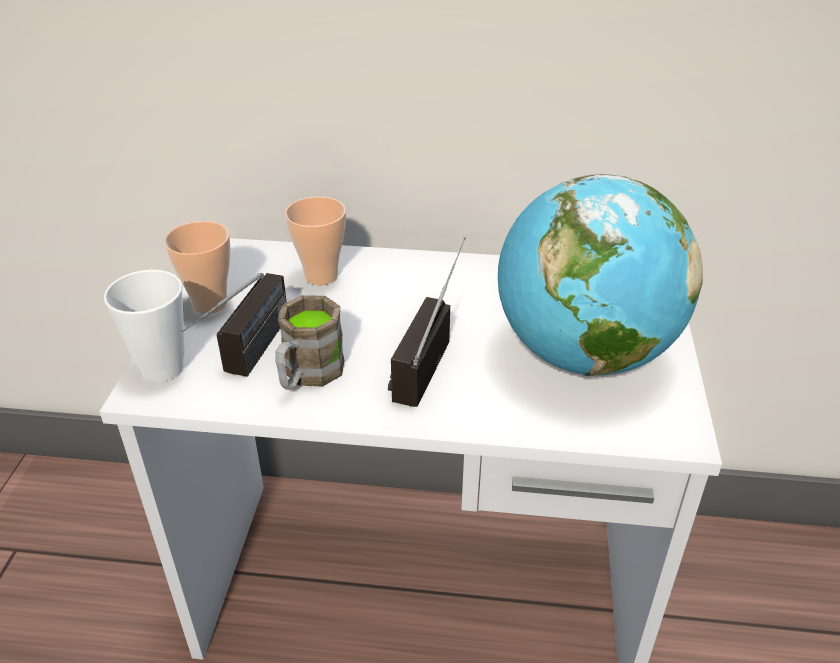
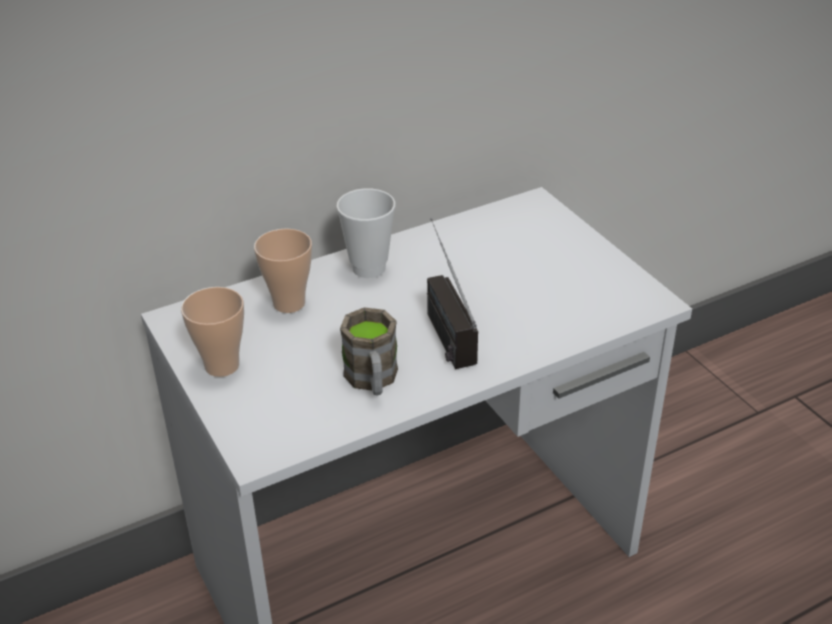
camera: 35 degrees left, 0 degrees up
(163, 368) = (249, 430): cup -> cup (369, 268)
(248, 360) = (313, 392): radio -> none
(583, 354) = (546, 277): globe -> none

